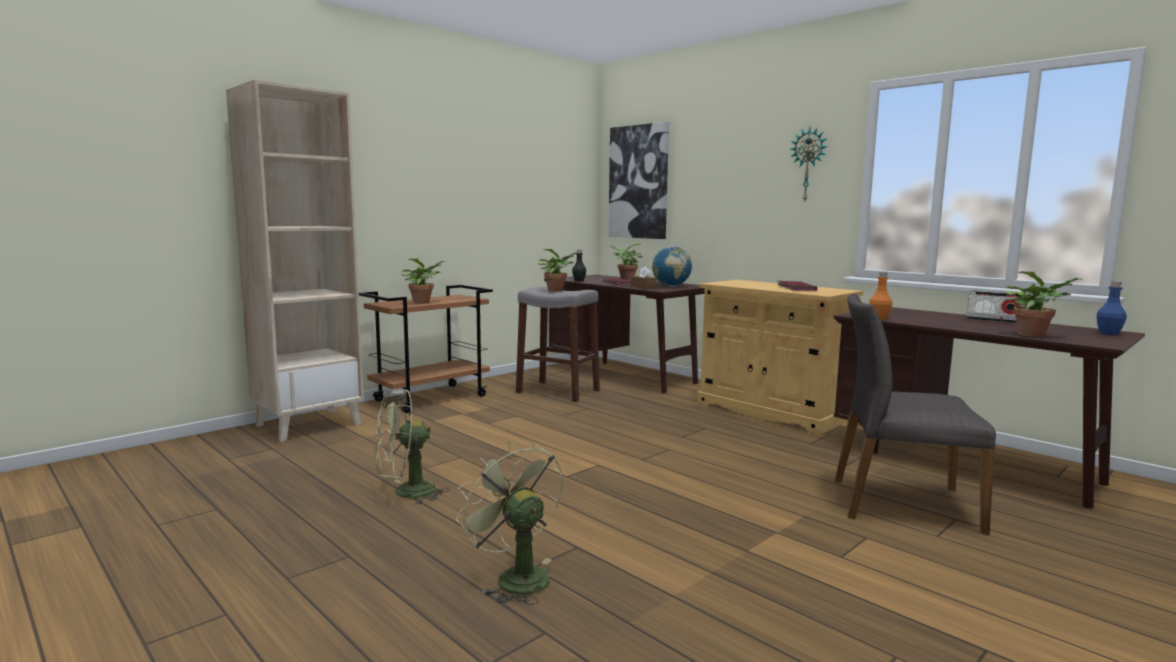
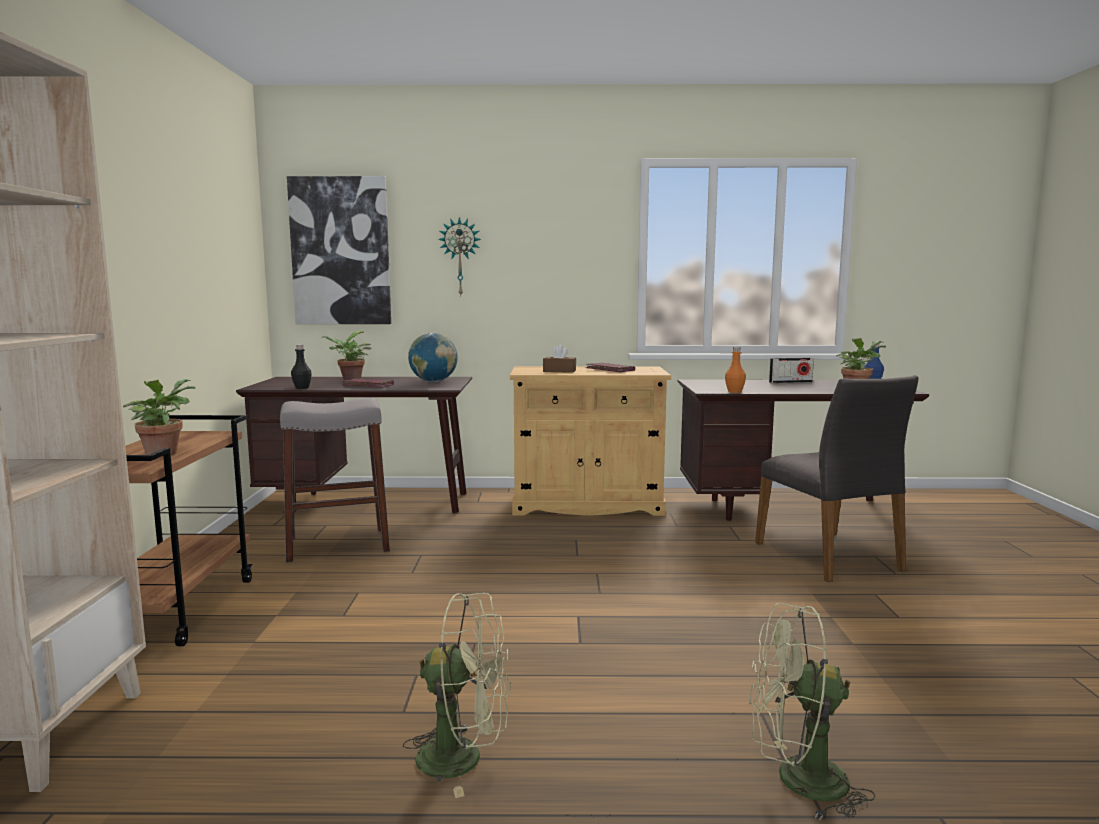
camera: 45 degrees left, 0 degrees up
(406, 493) = (464, 758): green fan -> green fan turned 105 degrees counterclockwise
(557, 290) = (329, 404): potted plant -> none
(643, 287) = (416, 387): brown tissue box -> brown tissue box (559, 371)
(808, 165) = (578, 238): wall clock -> wall clock (460, 257)
(901, 503) = (830, 556): grey chair -> grey chair turned 75 degrees counterclockwise

